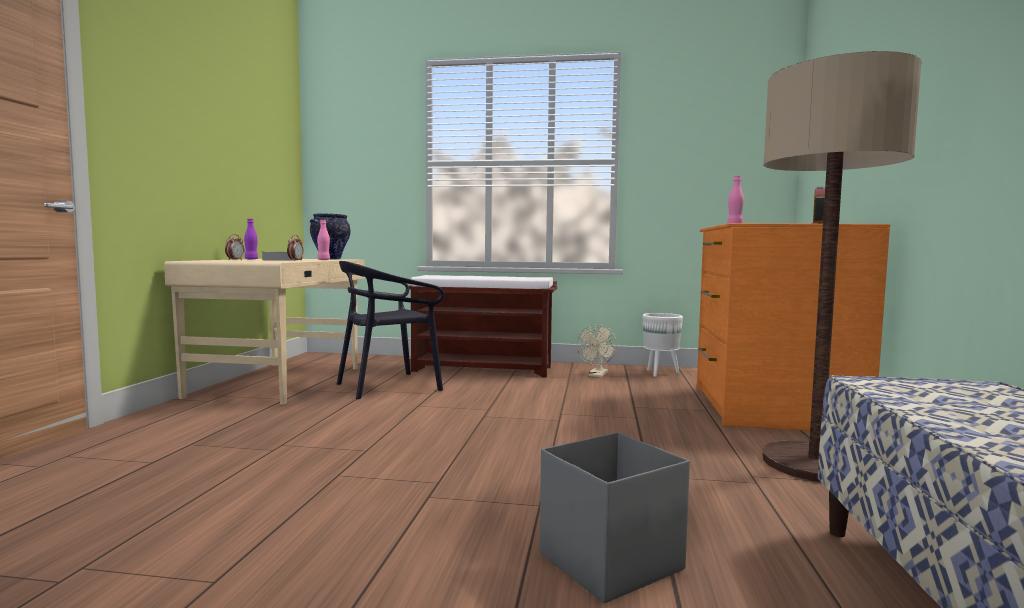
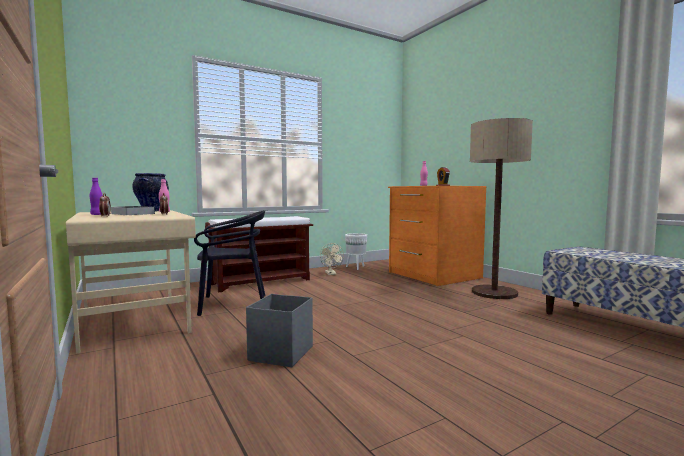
camera: 40 degrees left, 0 degrees up
(389, 386) = (232, 304): black chair -> black chair turned 120 degrees counterclockwise
(608, 562) = (529, 345): grey storage box -> grey storage box (280, 354)

